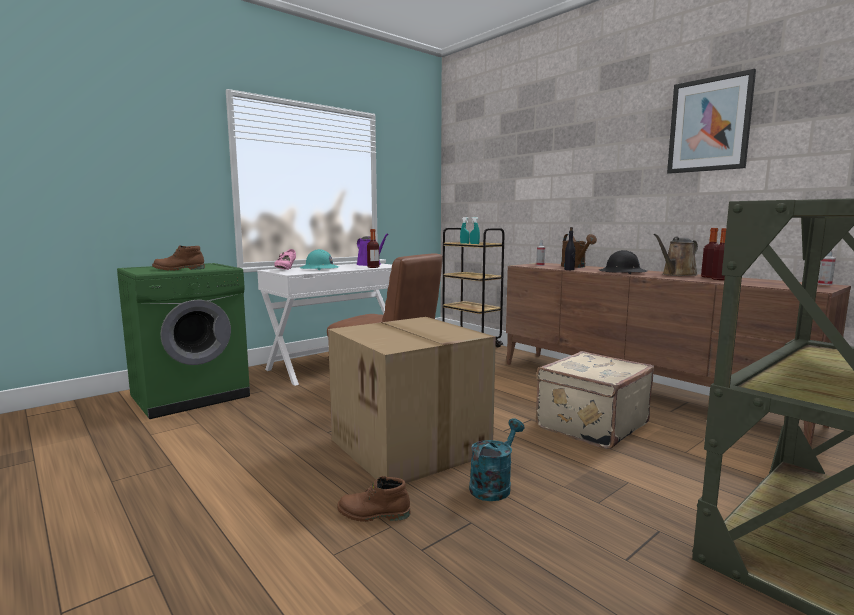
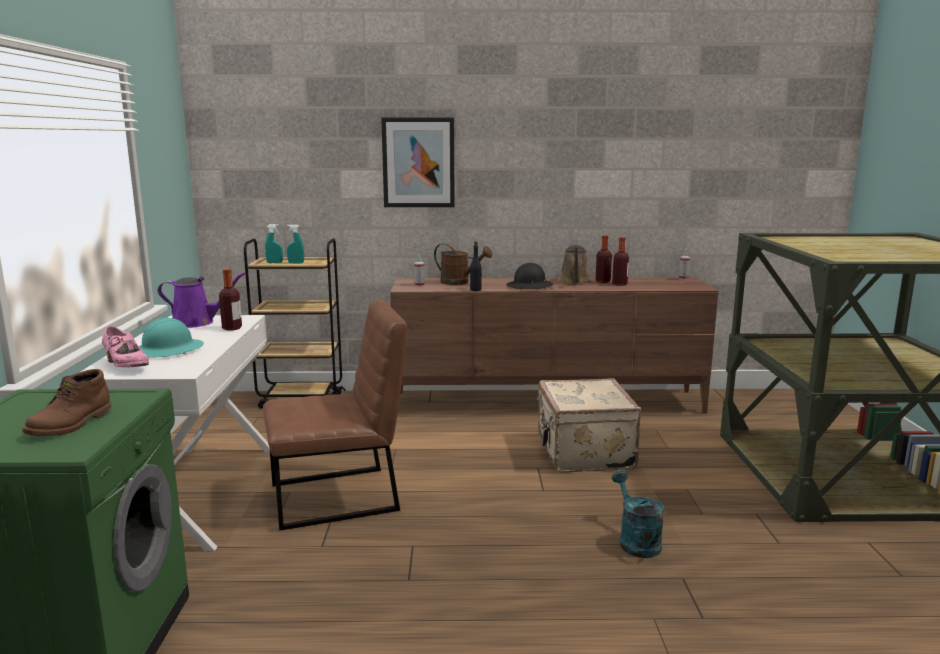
camera: 50 degrees left, 5 degrees up
(373, 514) = (625, 619): brown boot -> none
(412, 446) = (515, 546): cardboard box -> none
(709, 125) = (582, 132): picture -> picture (418, 162)

